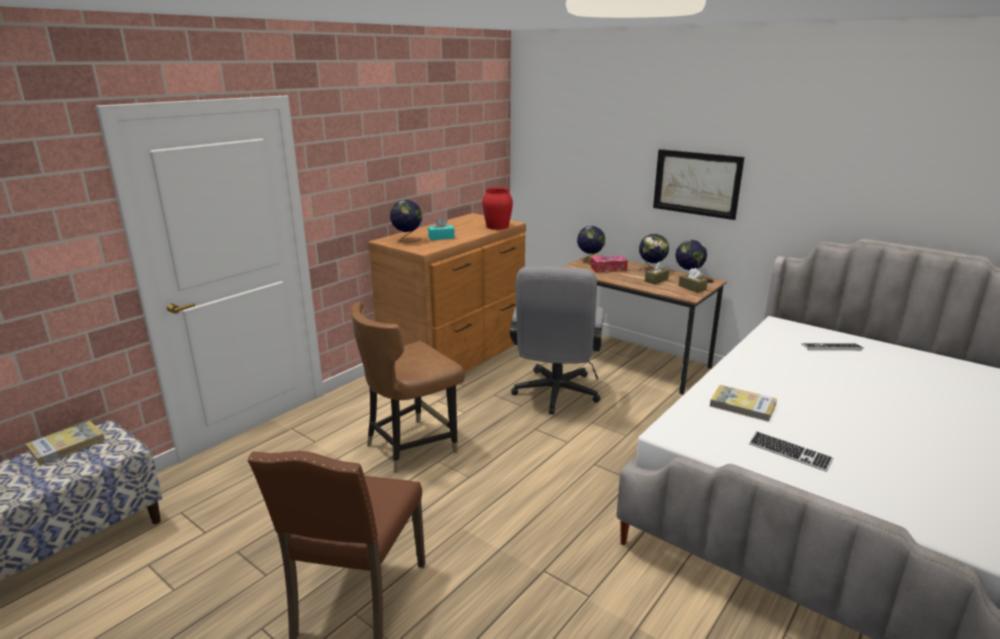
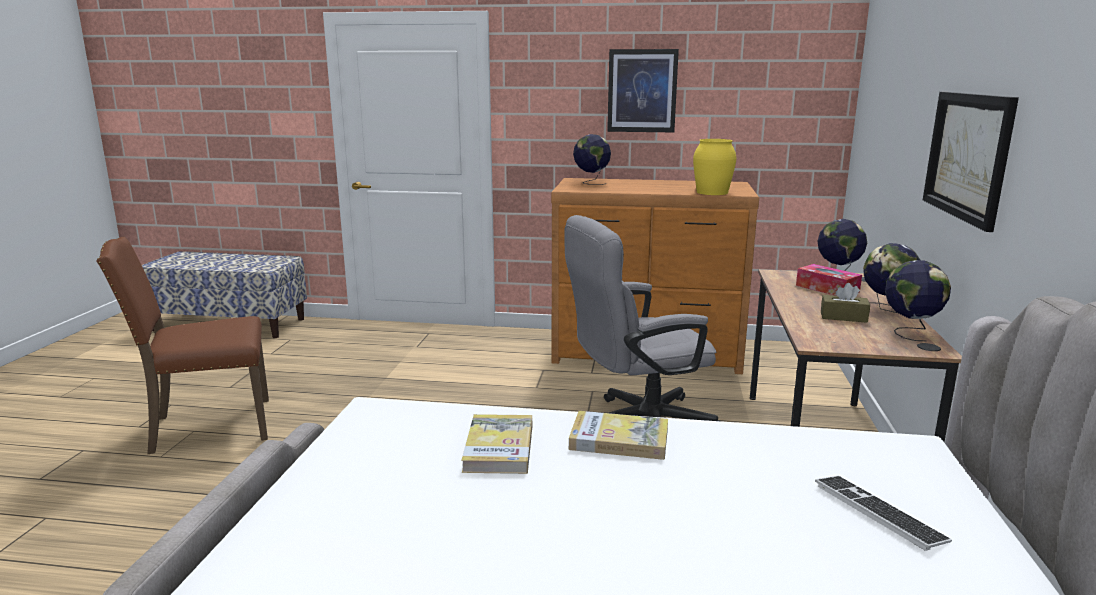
camera: 60 degrees right, 5 degrees down
(66, 445) = (261, 258): book -> book (619, 439)
(407, 156) = (642, 91): none -> picture
(410, 446) = (446, 382): brown chair -> none
(441, 237) = (623, 187): turquoise tissue box -> none
(497, 226) = (712, 192): red vase -> yellow vase
(692, 288) = (862, 340): brown tissue box -> none
(789, 452) = (370, 497): keyboard -> none

